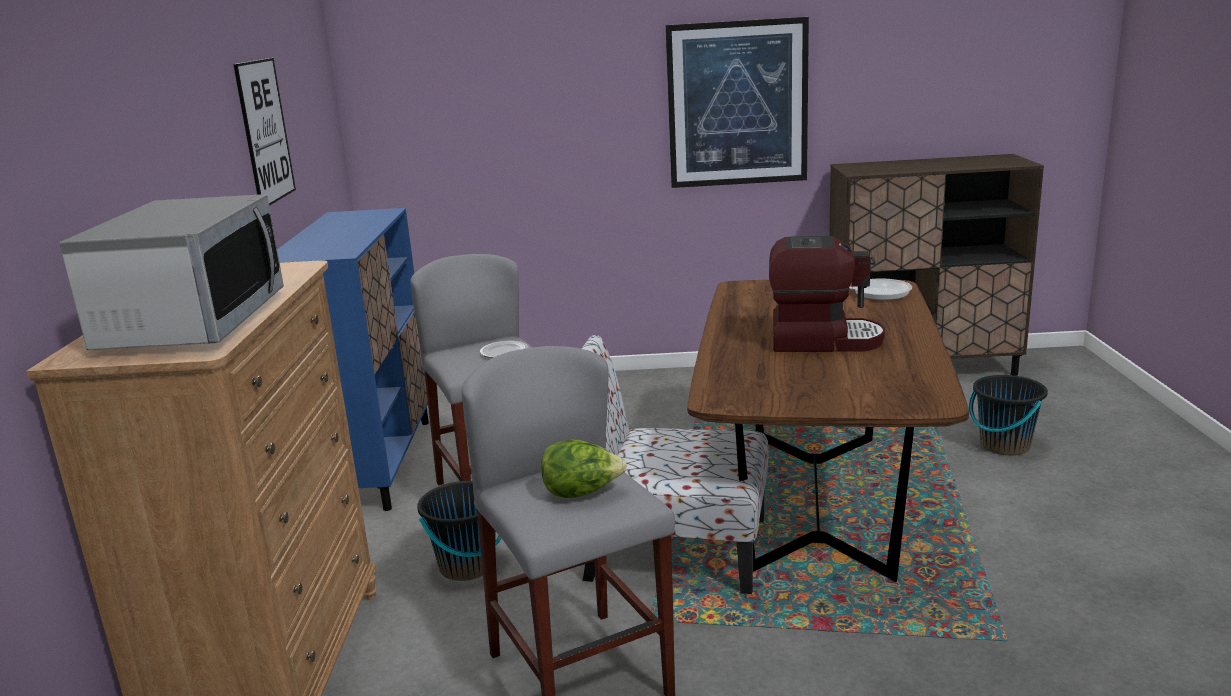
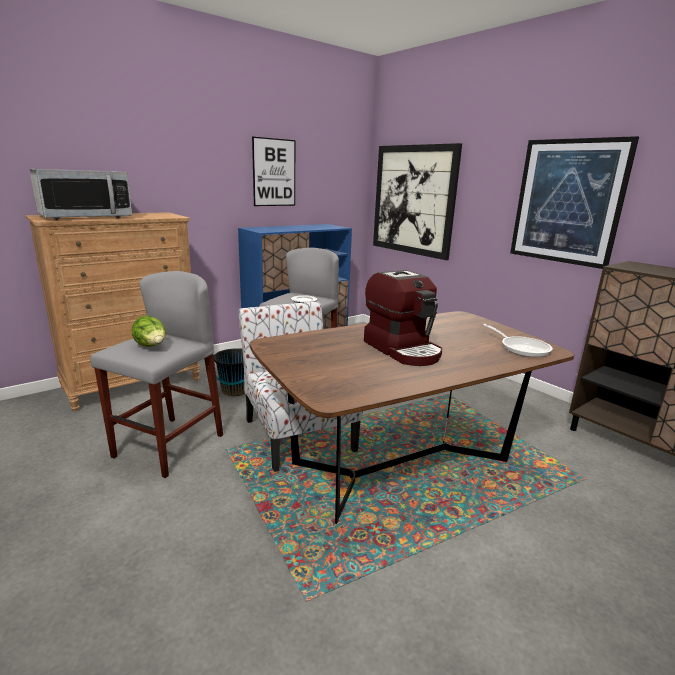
camera: 50 degrees right, 0 degrees up
(461, 135) = (413, 200): none -> picture
(1004, 445) = (598, 527): black bucket -> none

